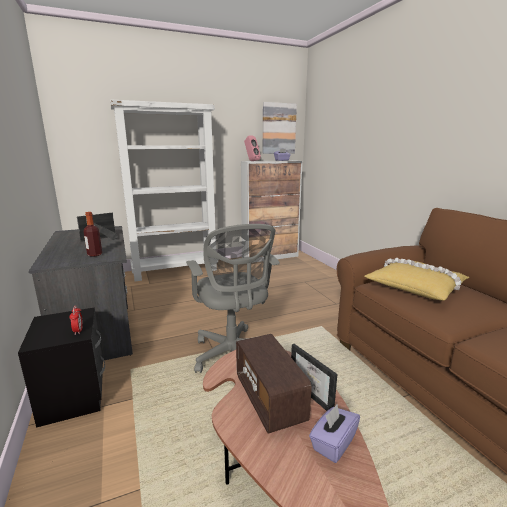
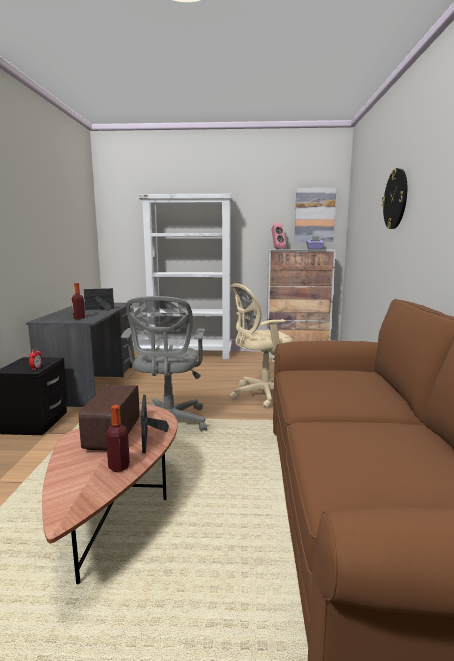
camera: 25 degrees right, 5 degrees down
(283, 302) = (262, 395): none -> beige office chair
(333, 443) = (119, 467): purple tissue box -> bottle
(393, 118) = (395, 199): none -> wall clock
(416, 286) = (328, 378): yellow pillow -> none

